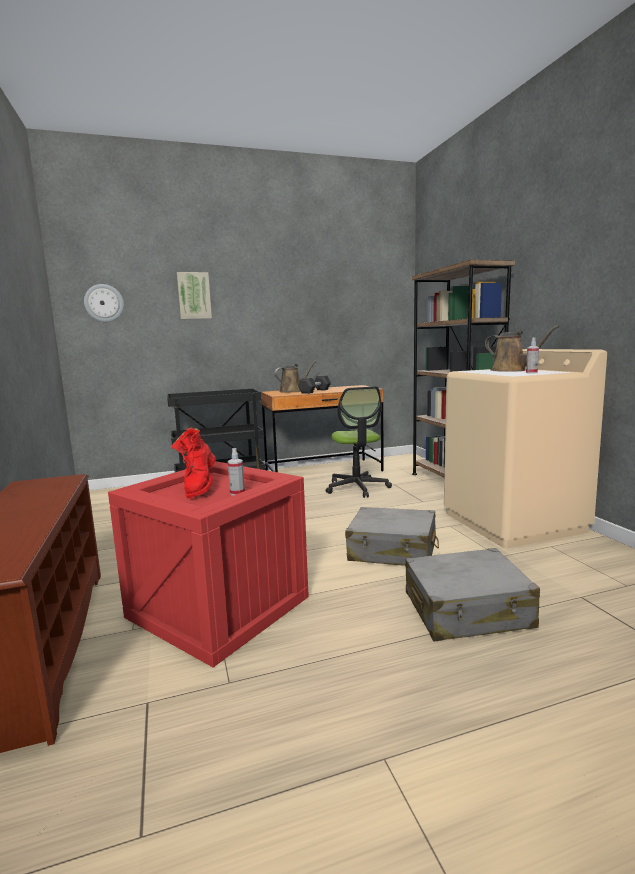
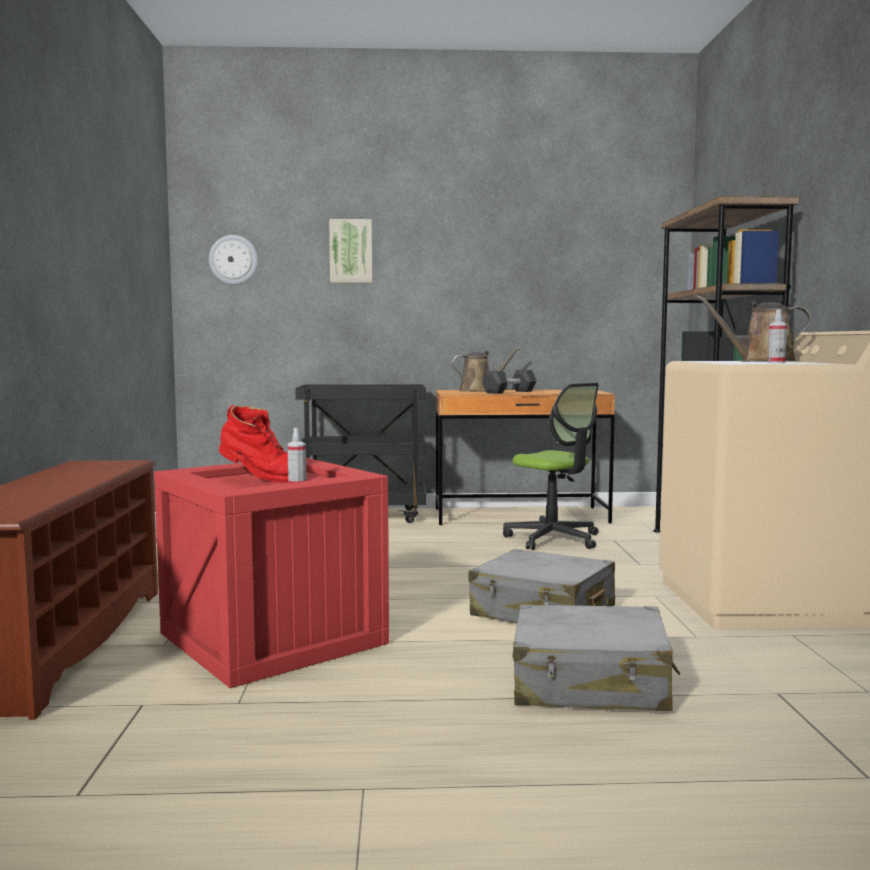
camera: 15 degrees right, 5 degrees down
(199, 488) = (260, 479): red boot -> red boot turned 90 degrees counterclockwise
(357, 487) = (553, 539): office chair -> office chair turned 45 degrees counterclockwise
(511, 370) = (761, 361): brown watering can -> brown watering can turned 120 degrees clockwise

